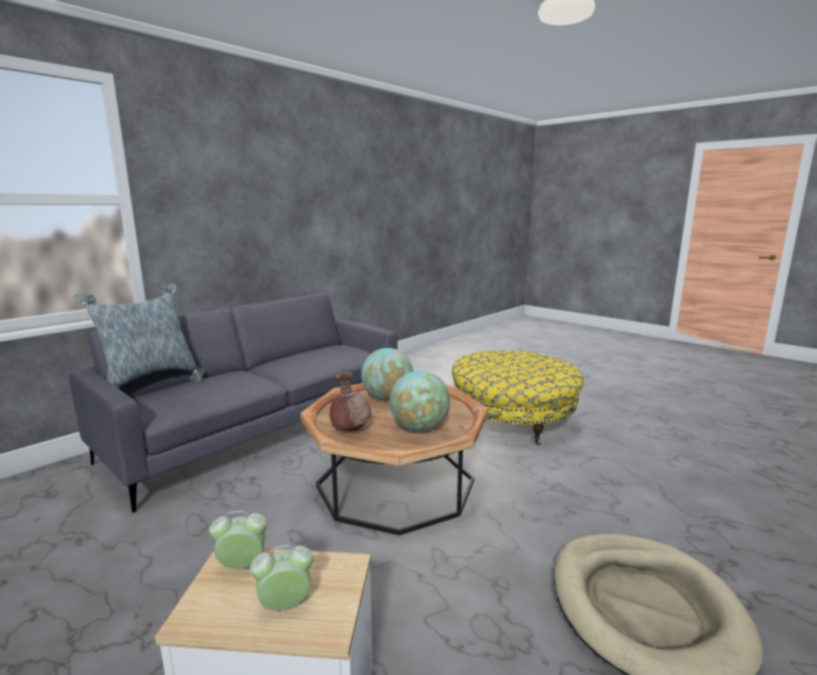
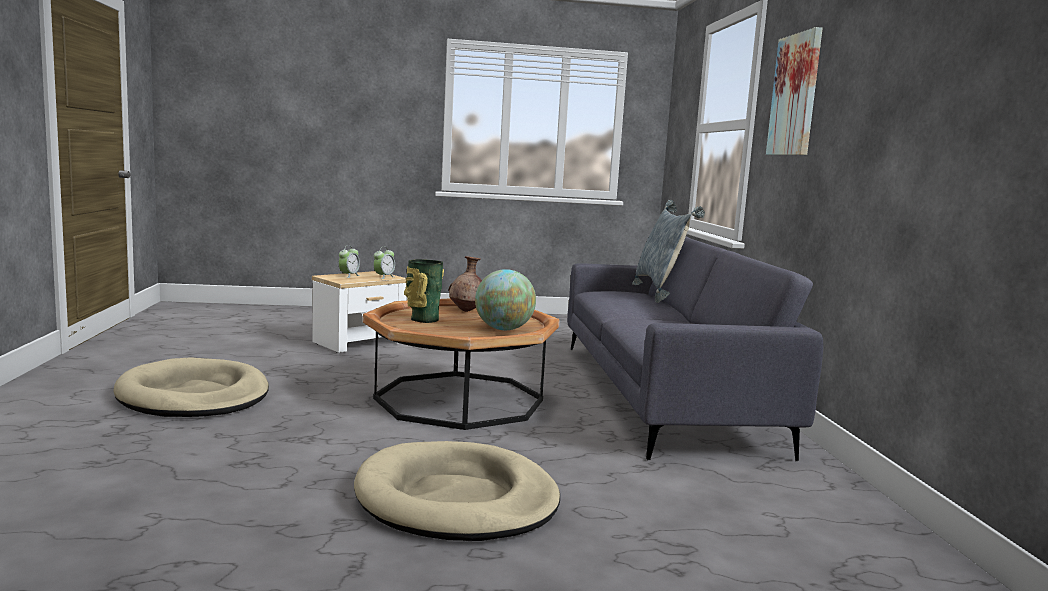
camera: 130 degrees right, 5 degrees down
(211, 181) = (795, 95): none -> picture
(419, 428) = (423, 319): globe -> vase
(512, 420) = (456, 499): yellow ottoman -> beige dog bed

